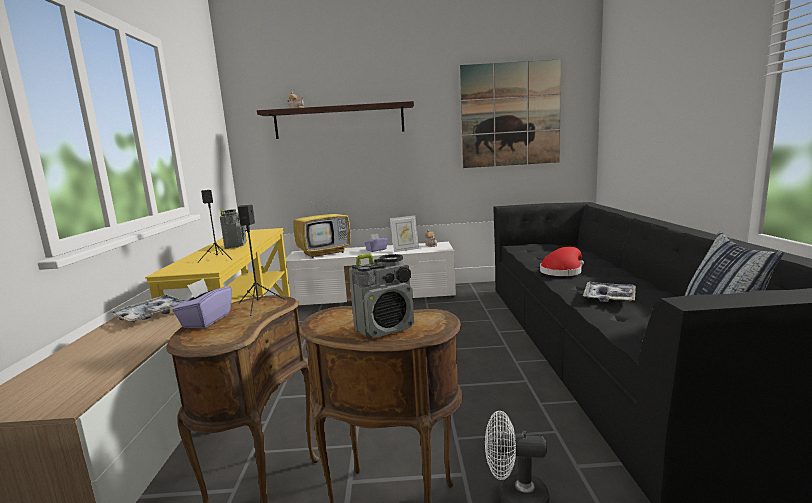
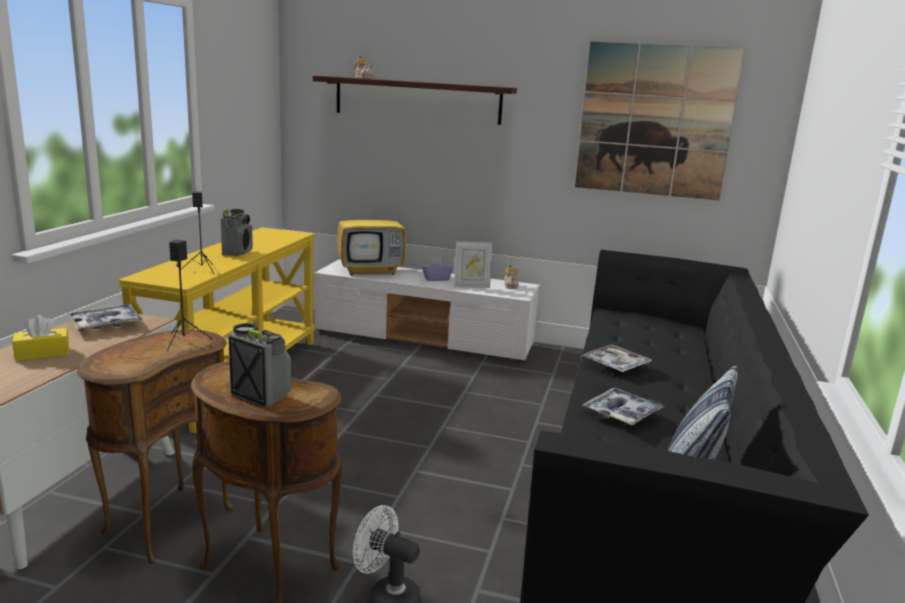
camera: 15 degrees right, 5 degrees up
(102, 350) = (42, 353): none -> yellow tissue box
(206, 320) = (127, 347): purple tissue box -> none
(385, 329) = (260, 395): radio -> radio turned 135 degrees counterclockwise
(562, 271) = (615, 365): red hat -> tray

